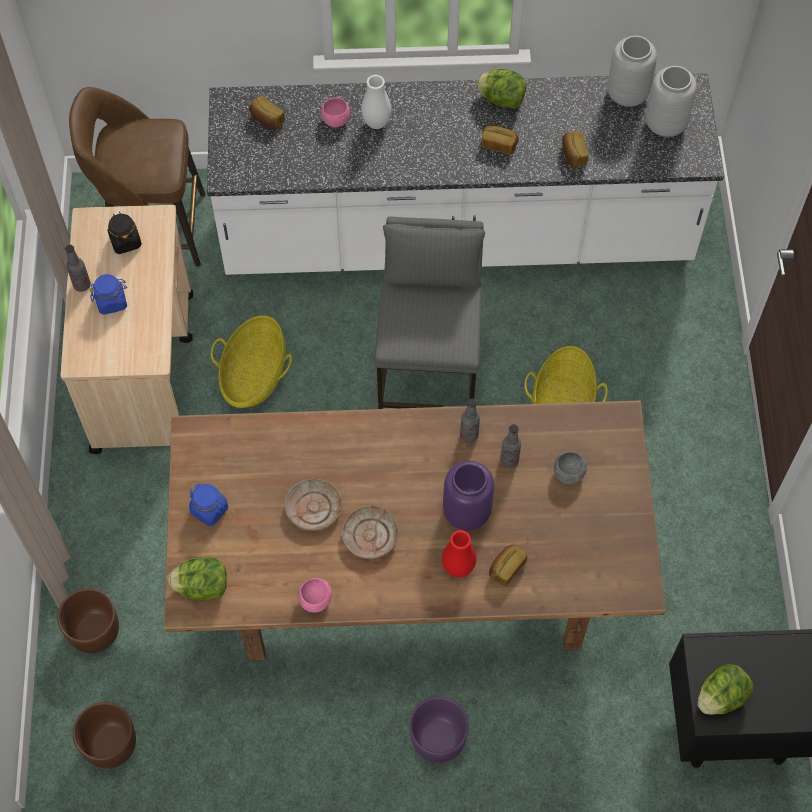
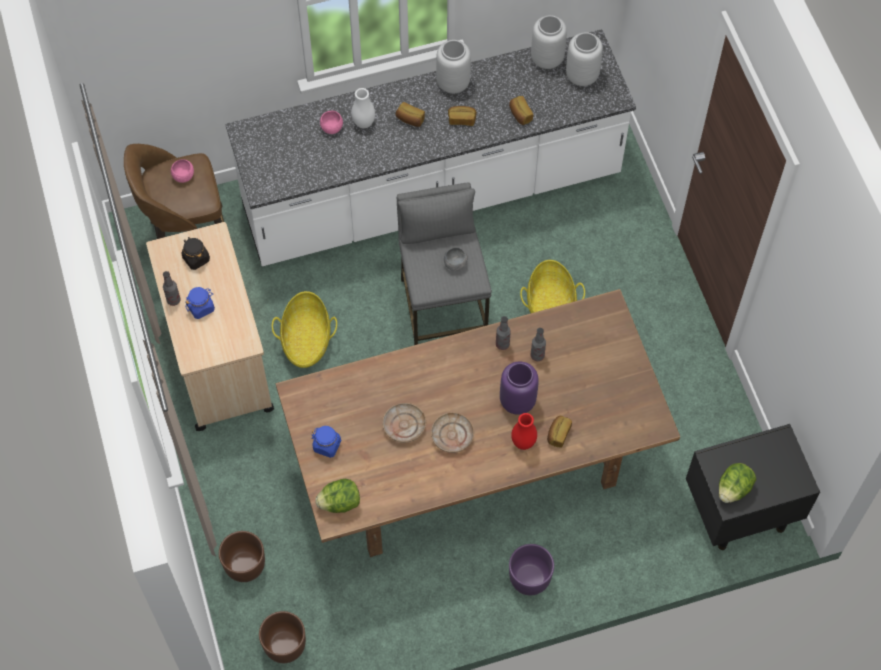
camera: 15 degrees left, 0 degrees up
(267, 120) = (278, 139): bread -> bread (410, 120)
(315, 600) = (426, 491): pink bowl -> pink bowl (183, 176)
(501, 99) = (453, 84): lettuce -> grey vase
(568, 473) = (583, 355): grey bowl -> grey bowl (455, 264)

